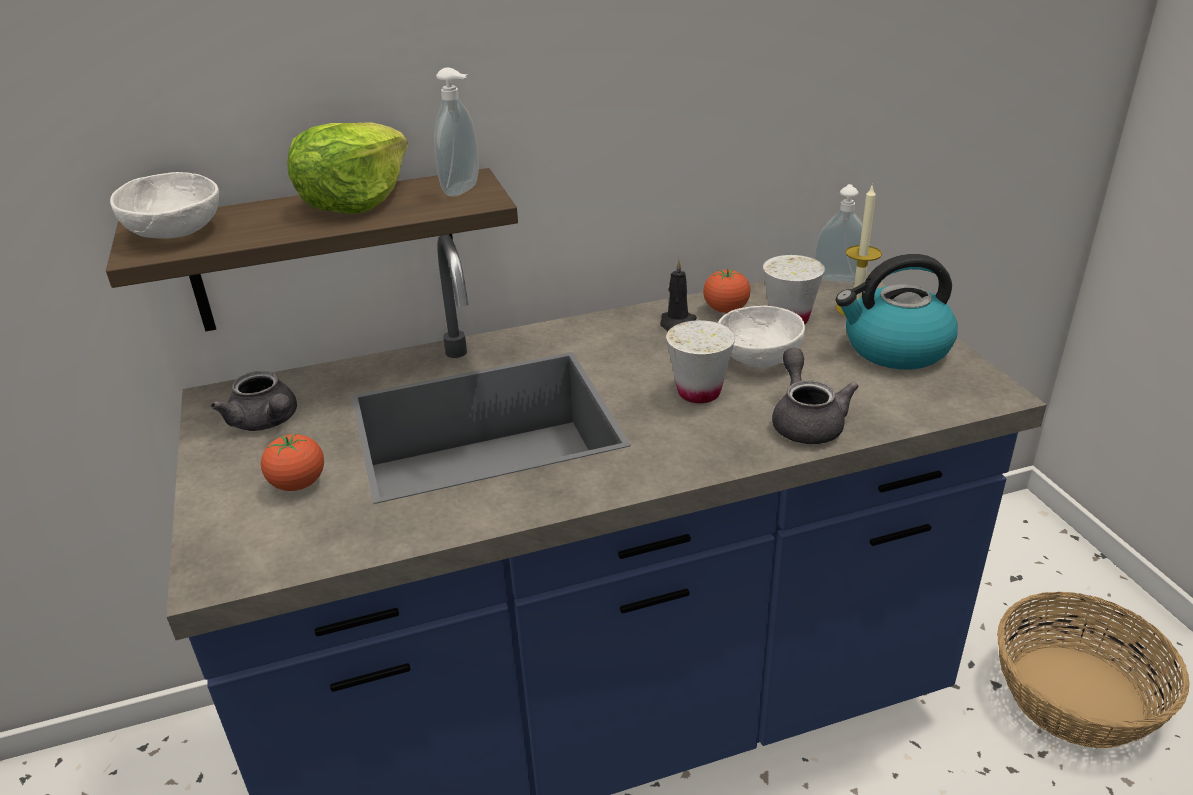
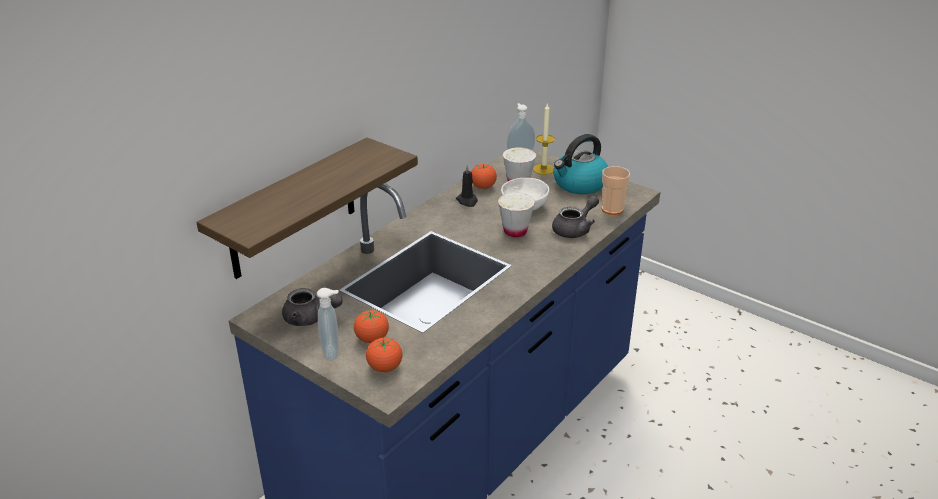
camera: 35 degrees left, 0 degrees up
(178, 231) = (251, 217): white bowl -> none
(257, 536) = (385, 367): none -> tomato
(355, 201) = (324, 174): lettuce -> none
(464, 190) = (376, 153): soap dispenser -> soap dispenser (333, 352)
(806, 421) = (575, 229): grey teapot -> grey teapot turned 90 degrees clockwise
(913, 407) = (612, 209): none -> cup
(1075, 696) = (671, 340): basket -> none

